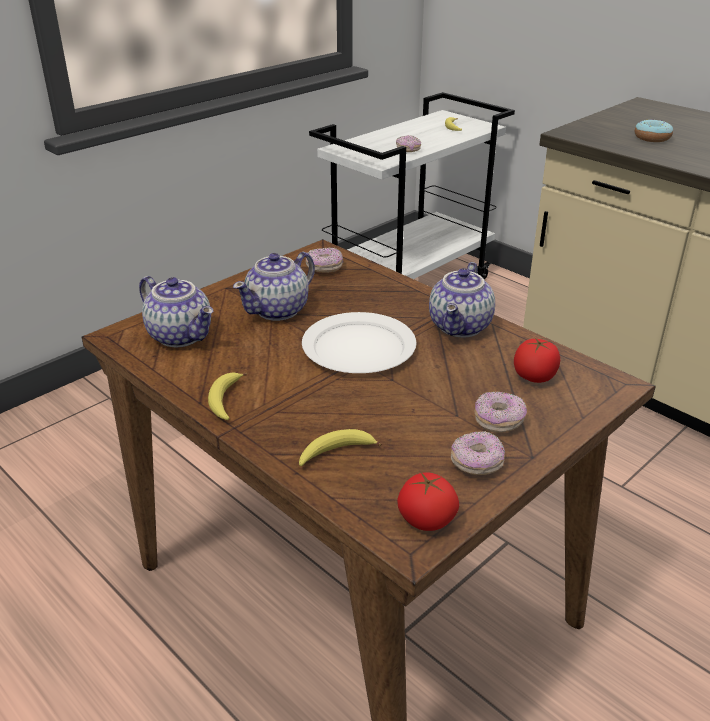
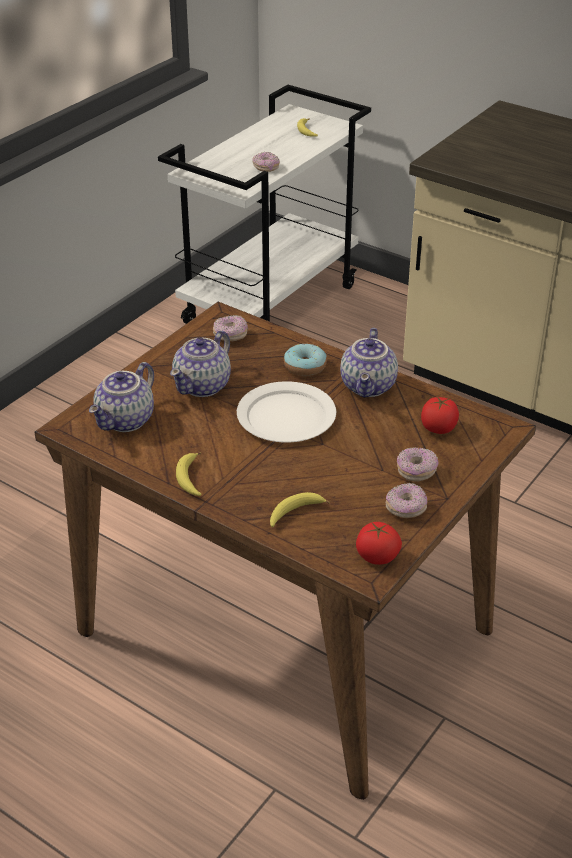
camera: 10 degrees left, 5 degrees up
(182, 335) = (126, 421): teapot -> teapot turned 90 degrees clockwise
(652, 138) = (517, 161): donut -> donut (305, 367)

